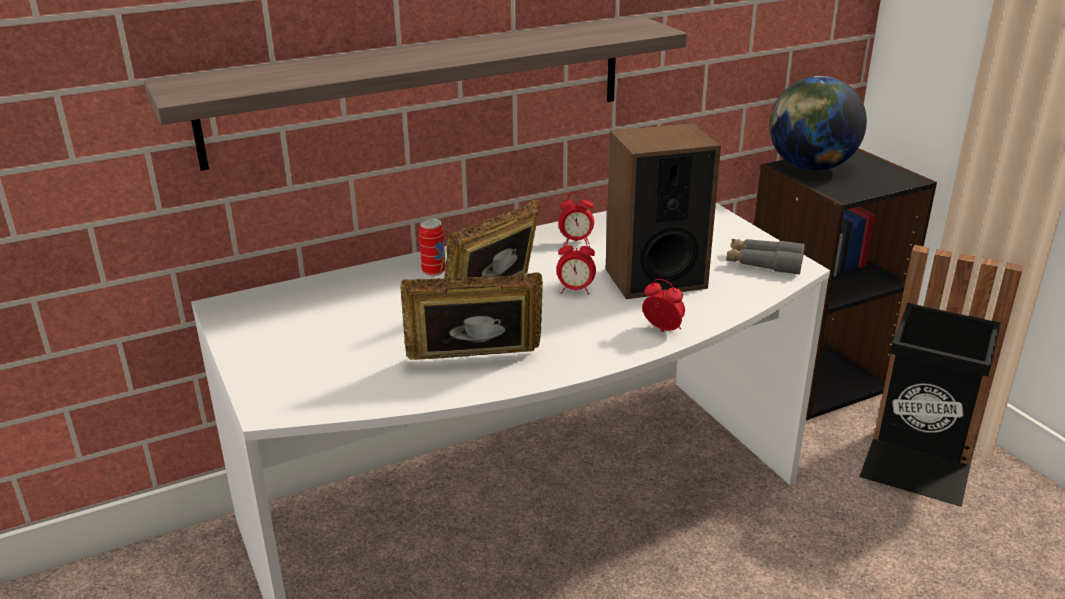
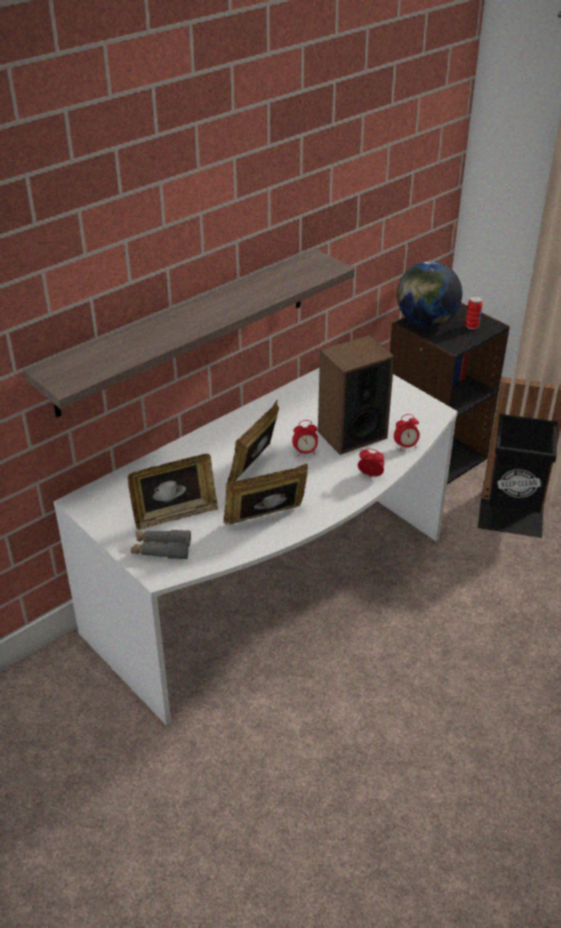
camera: 15 degrees left, 10 degrees up
(344, 338) = (175, 515): none -> picture frame
(433, 272) = (205, 451): can -> can (472, 326)
(576, 241) = (289, 409): alarm clock -> alarm clock (406, 446)
(764, 263) = (416, 411): grey binoculars -> grey binoculars (161, 549)

